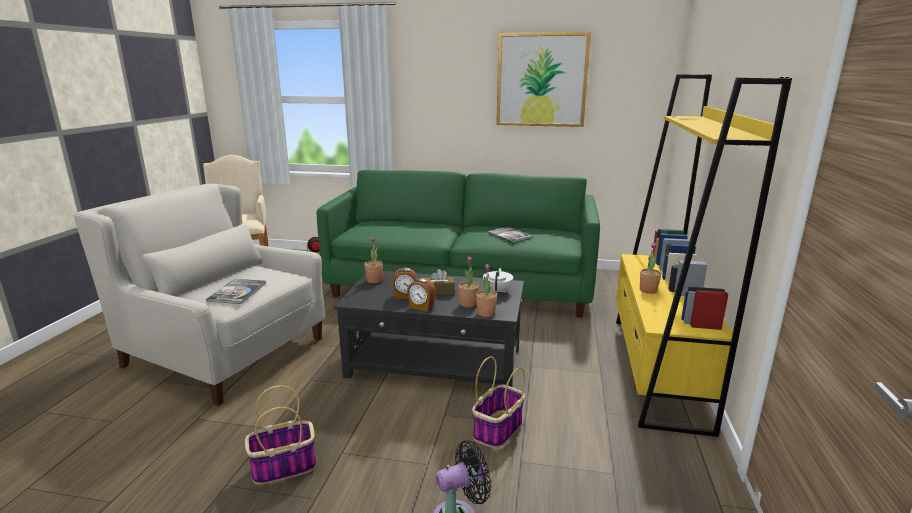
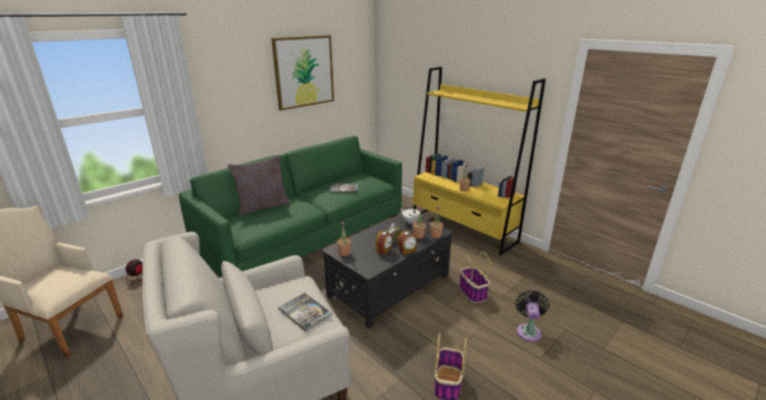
camera: 55 degrees left, 5 degrees up
(410, 223) = (263, 207): none -> grey pillow

